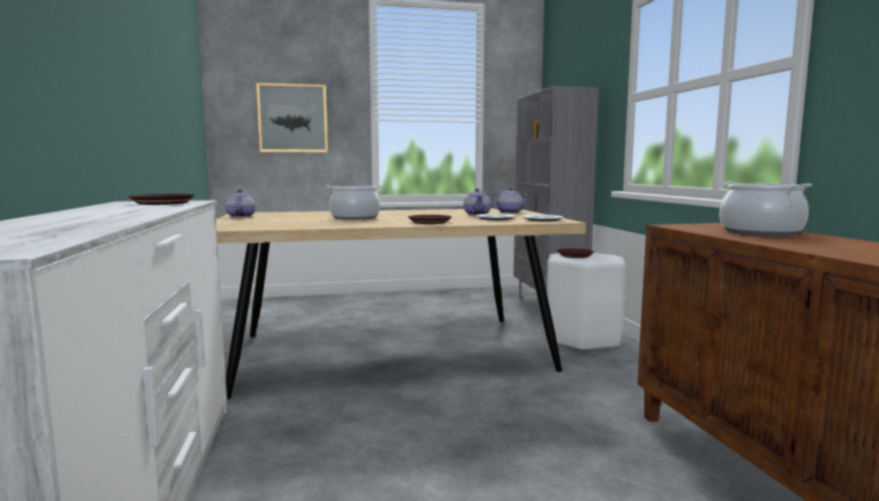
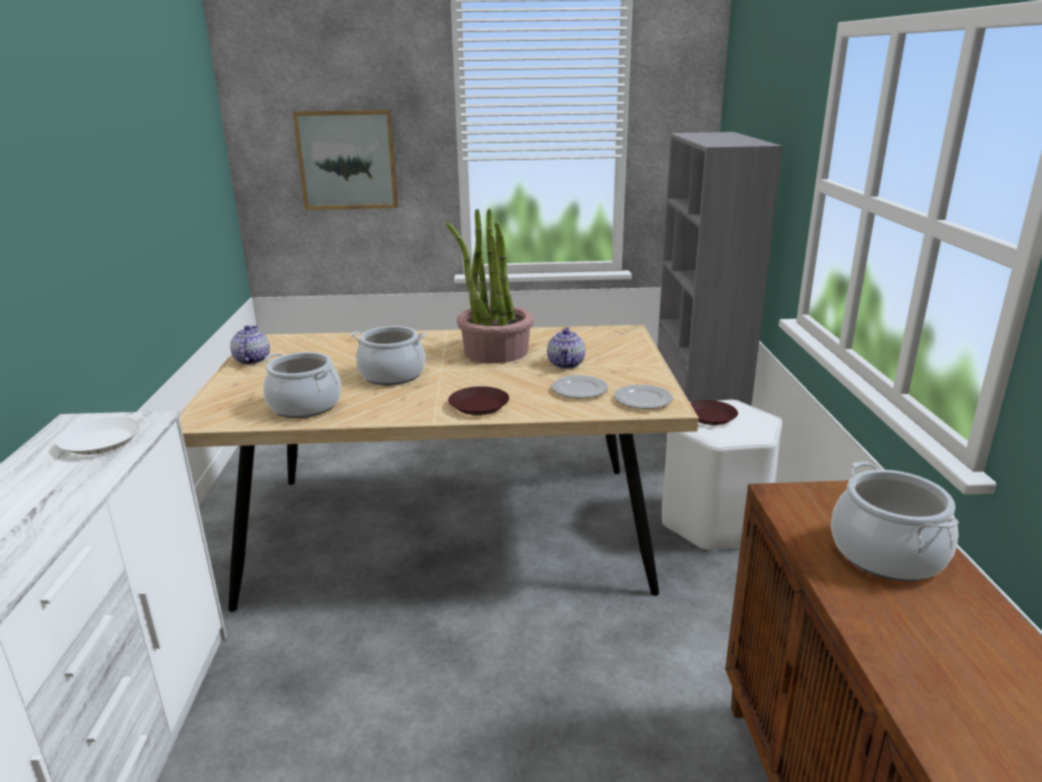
camera: 10 degrees right, 15 degrees up
(163, 203) = (102, 441): brown plate -> white plate
(298, 224) = (305, 406): none -> cooking pot
(422, 213) = (495, 351): none -> potted plant
(509, 212) = (618, 354): teapot -> none

